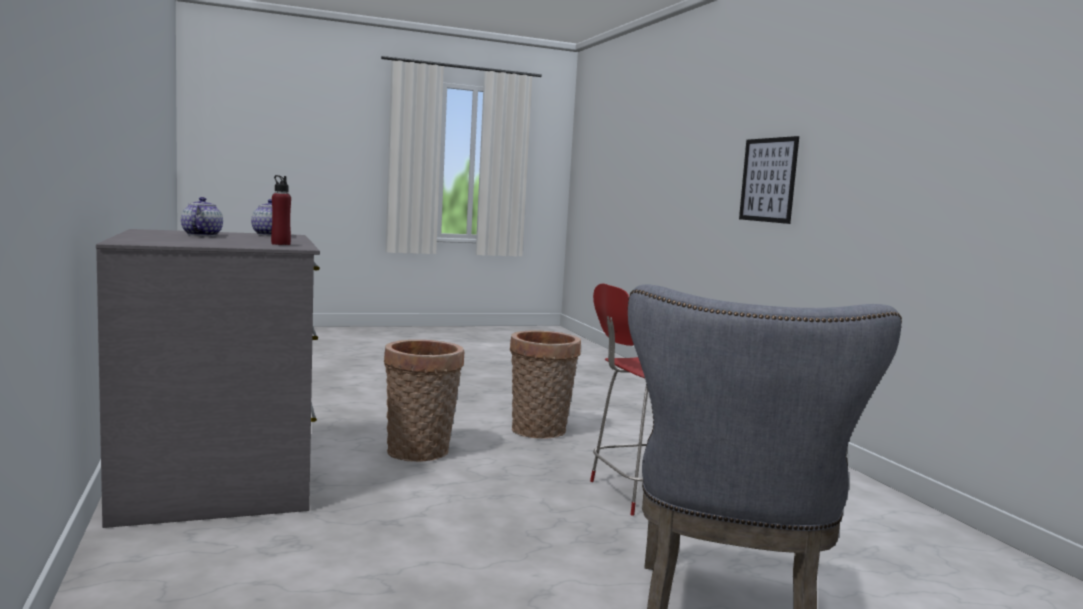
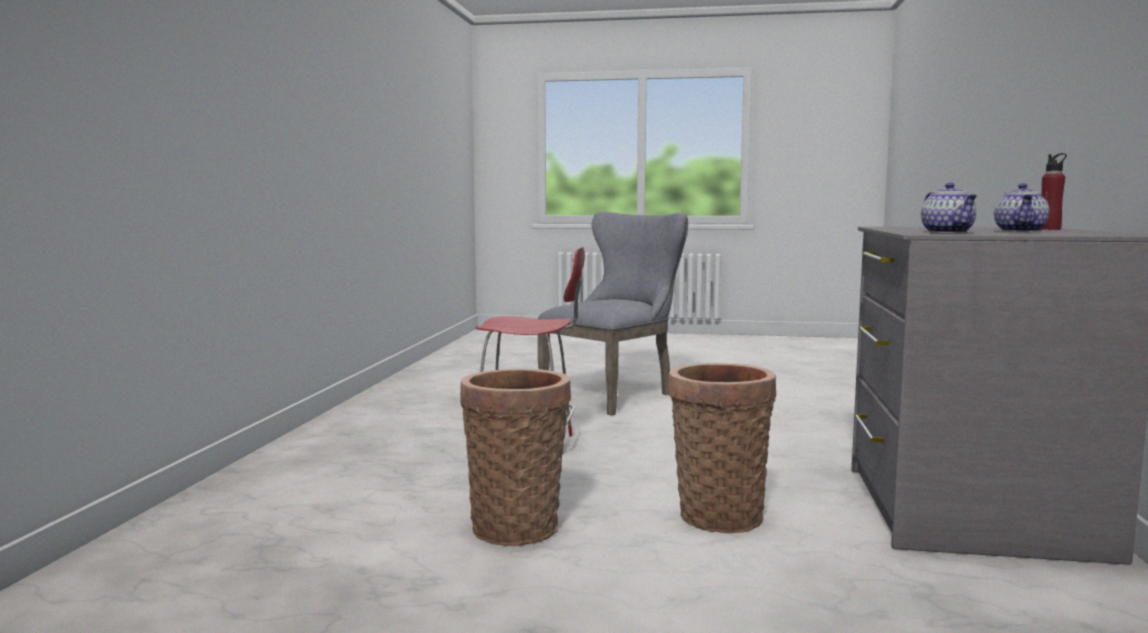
camera: 150 degrees left, 0 degrees up
(280, 244) = (902, 227): red bottle -> red bottle (1049, 229)
(768, 180) = (113, 110): picture -> none

